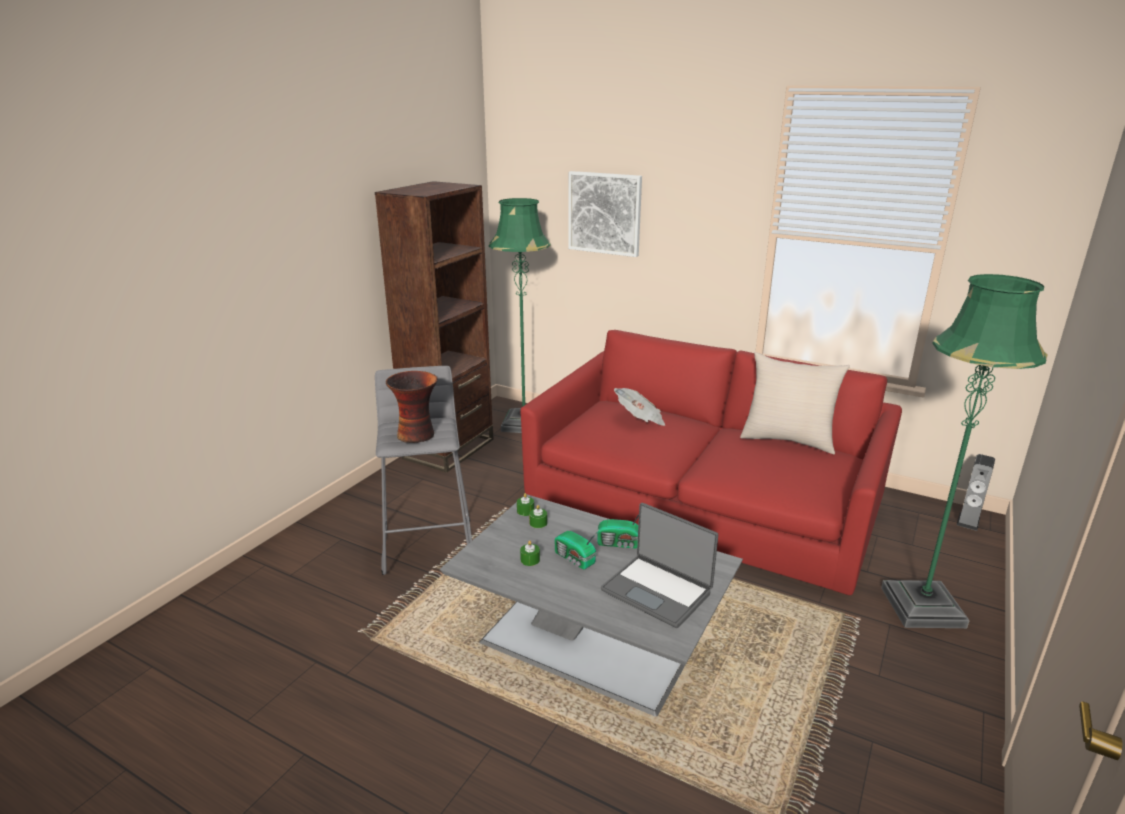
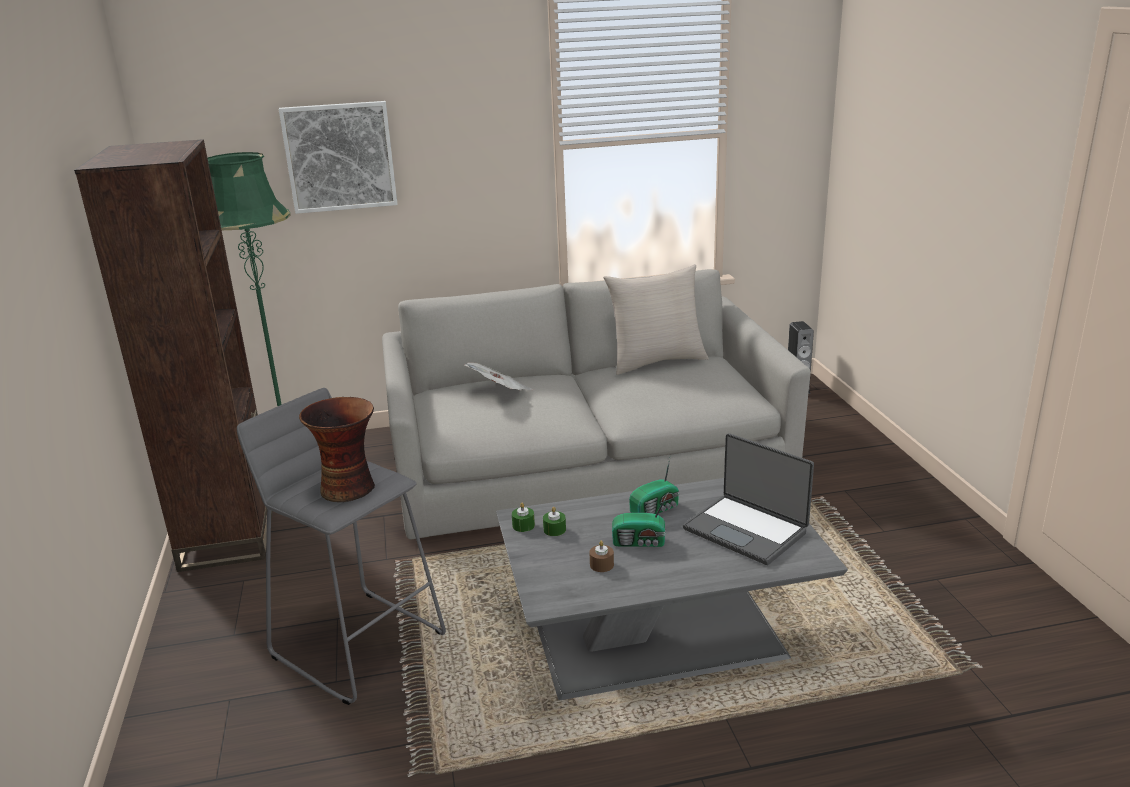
camera: 40 degrees left, 0 degrees up
(530, 560) = (601, 565): green candle -> brown candle
(657, 591) = (746, 530): laptop -> laptop turned 45 degrees clockwise
(704, 500) = (586, 461): red sofa -> grey sofa
(922, 607) = (847, 467): green floor lamp -> none

